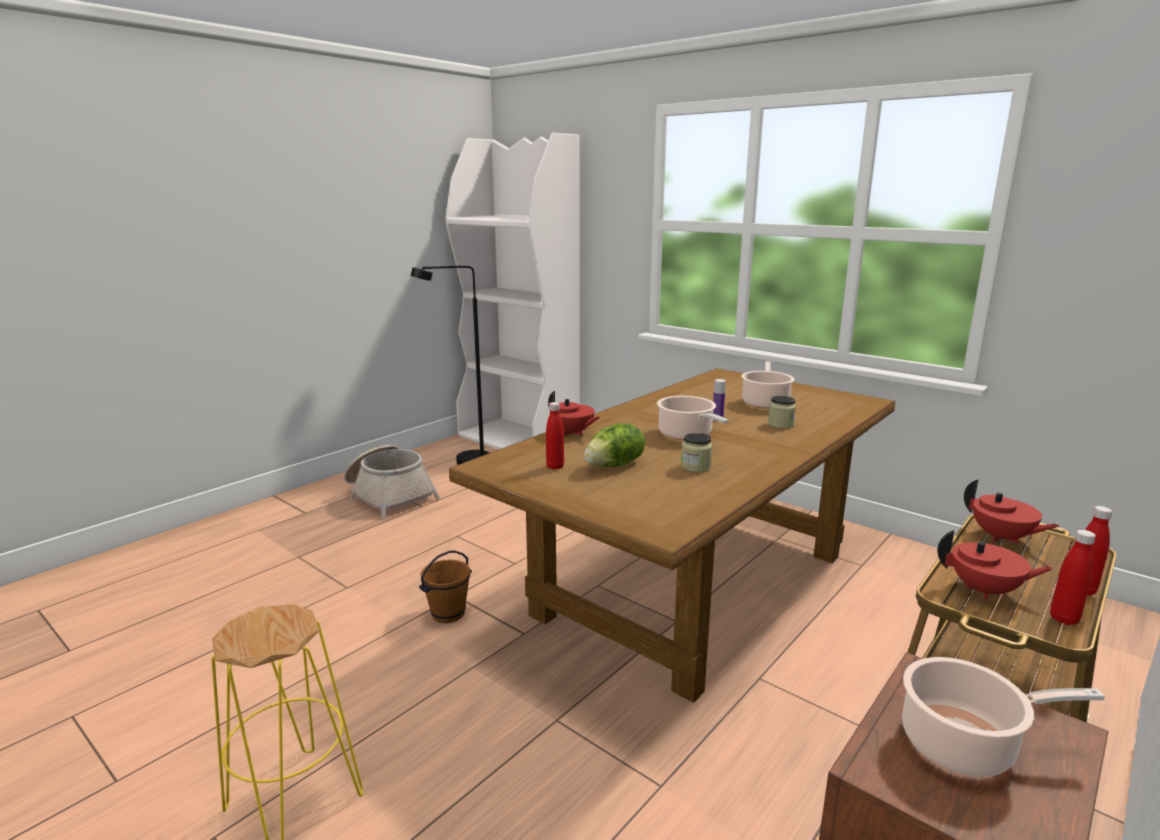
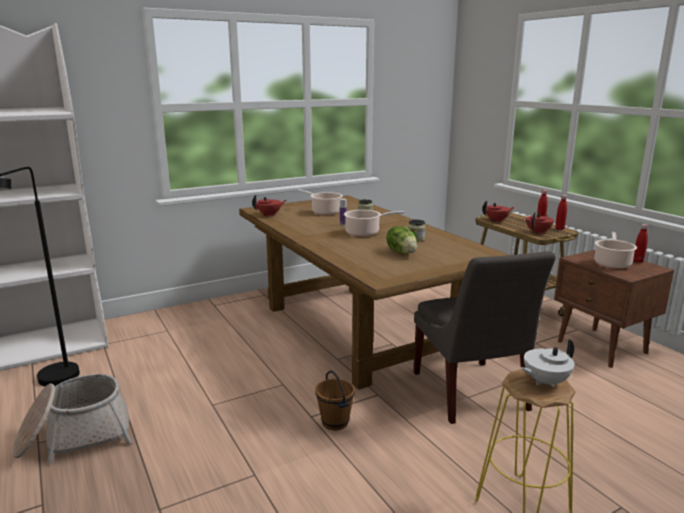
camera: 70 degrees left, 0 degrees up
(270, 634) = (544, 381): none -> white teapot
(555, 467) = (395, 264): red bottle -> red bottle (638, 261)
(568, 722) = (470, 393): none -> grey chair
(572, 433) = (335, 254): red teapot -> red teapot (269, 215)

